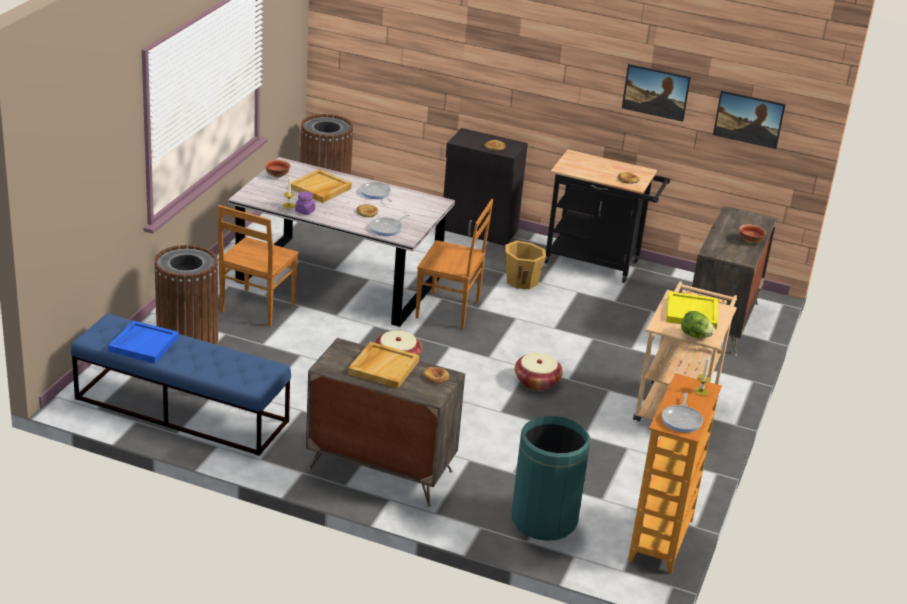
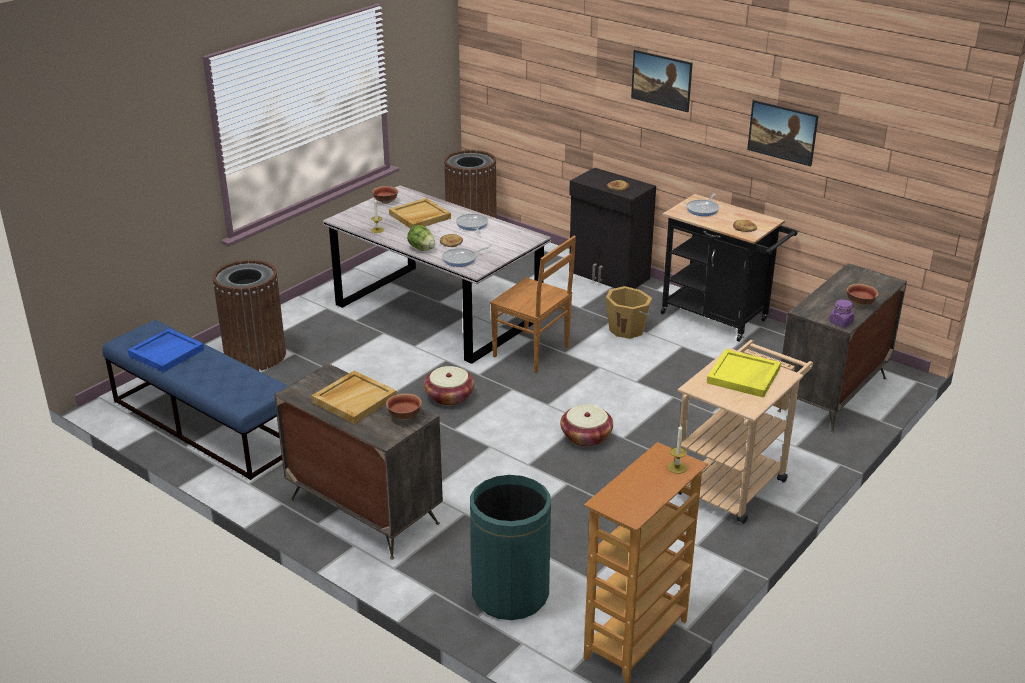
camera: 20 degrees right, 0 degrees up
(256, 308) = (339, 332): brown chair -> none
(305, 211) = (389, 236): purple jar -> purple jar (841, 322)
(436, 377) = (404, 416): bread -> bowl
(682, 420) = (631, 500): frying pan -> frying pan (703, 209)
(695, 336) = (733, 402): lettuce -> lettuce (421, 249)
(746, 130) = (879, 178): picture -> picture (660, 92)

